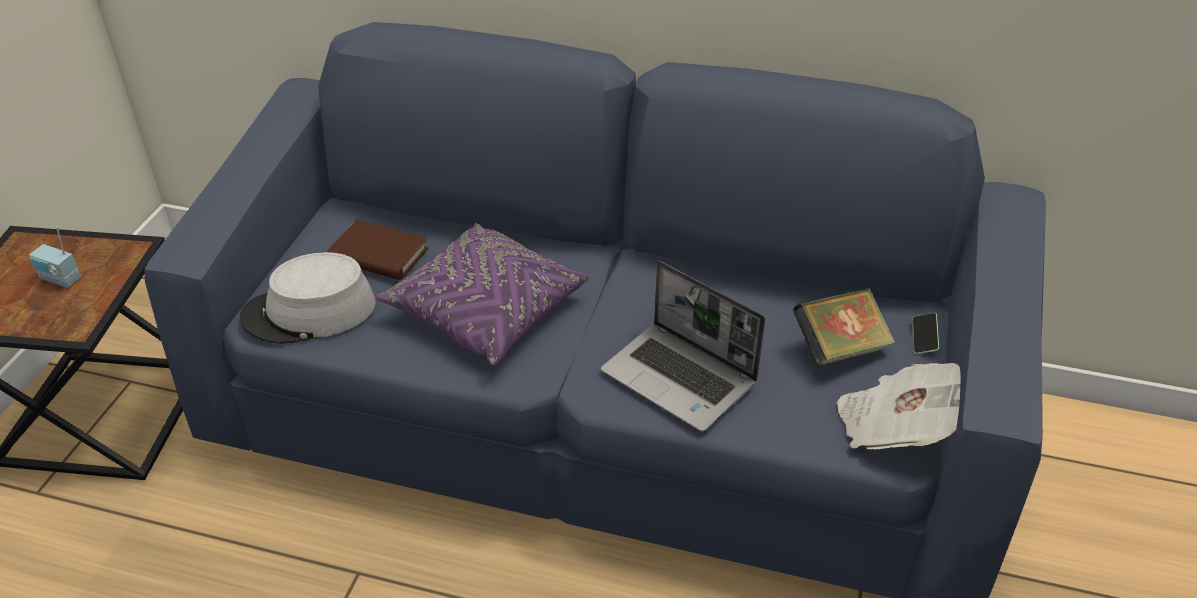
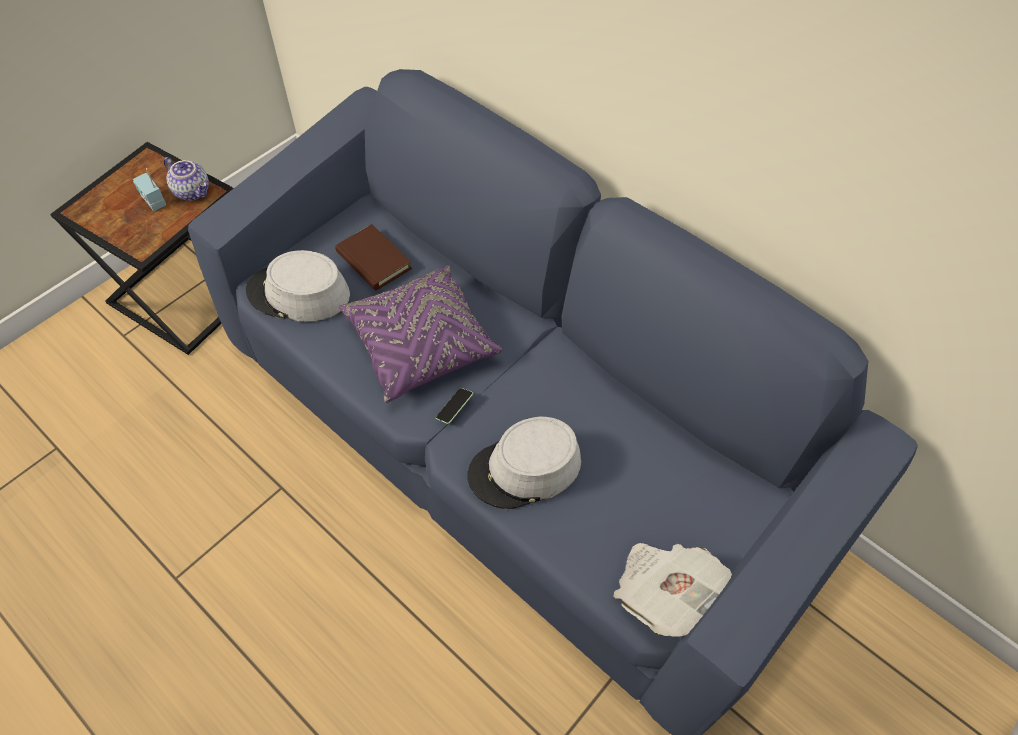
camera: 25 degrees right, 15 degrees up
(108, 254) = (193, 191): none -> teapot
(681, 378) = (525, 469): laptop -> grey hat
(839, 348) = (669, 496): book -> none
(923, 338) = (746, 519): phone -> phone (454, 408)

